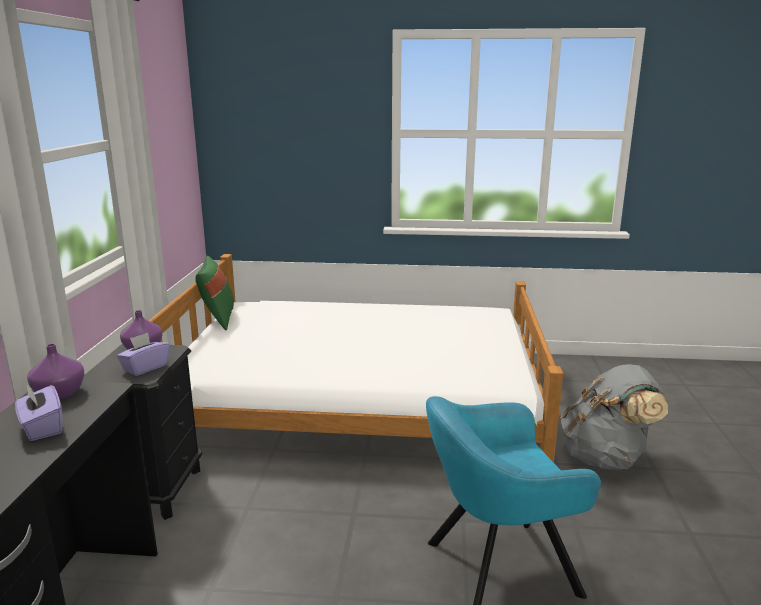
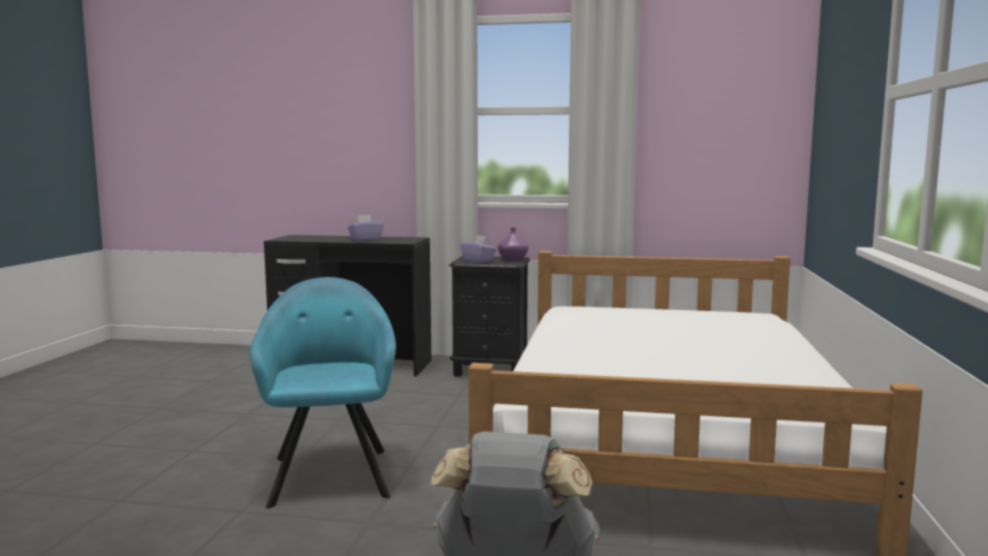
camera: 95 degrees right, 10 degrees down
(59, 394) = (406, 239): purple vase -> none
(218, 319) = (704, 310): green pillow -> none

